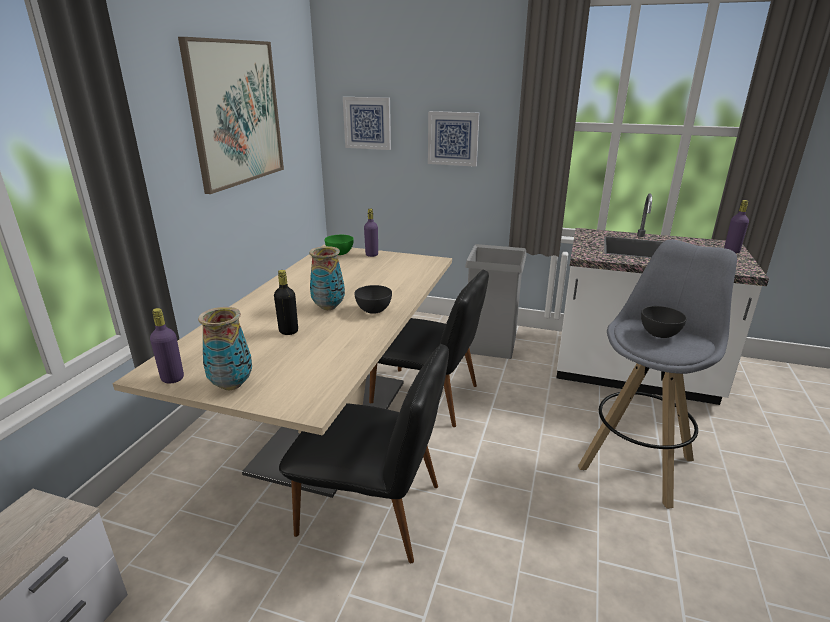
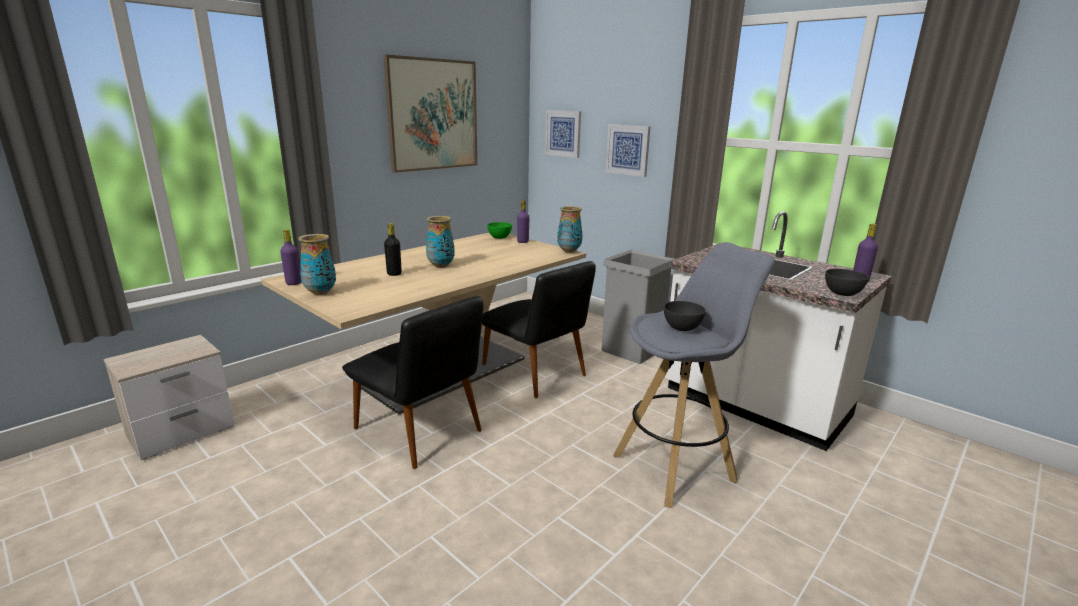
camera: 25 degrees right, 5 degrees down
(374, 310) = (470, 273): grey bowl -> grey bowl (842, 293)
(434, 259) = (569, 251): none -> vase

